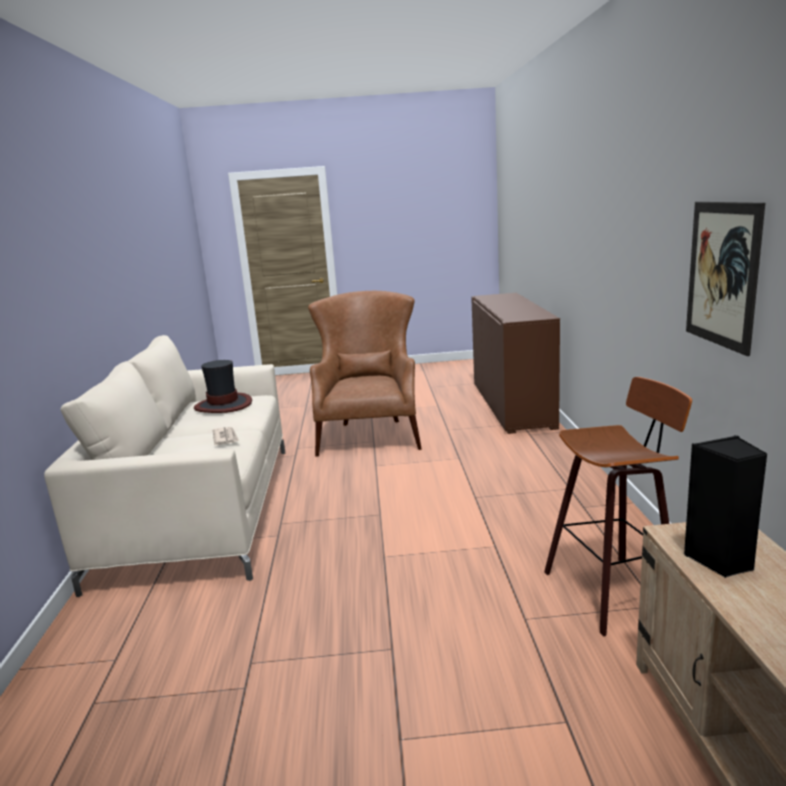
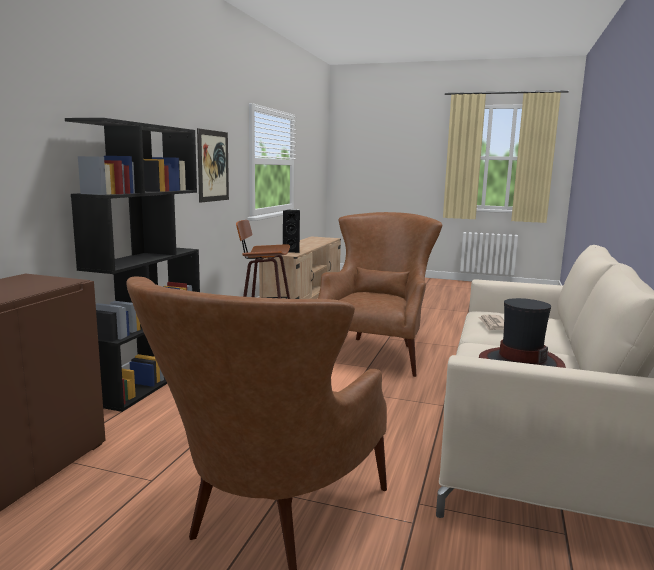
camera: 160 degrees left, 5 degrees down
(393, 599) = (376, 350): none -> brown armchair
(578, 473) = (150, 380): none -> black bookcase

